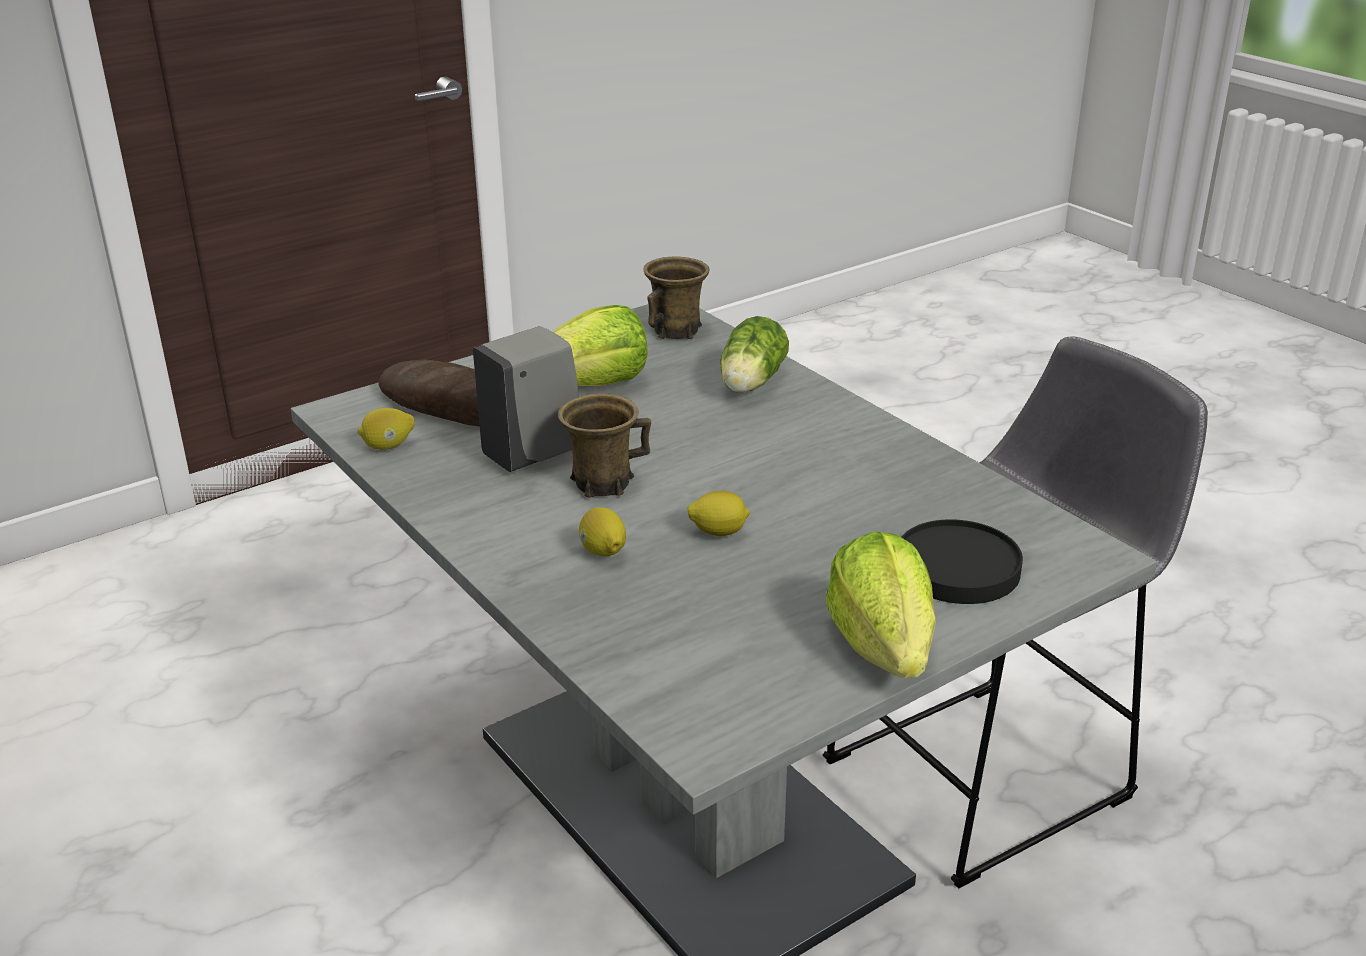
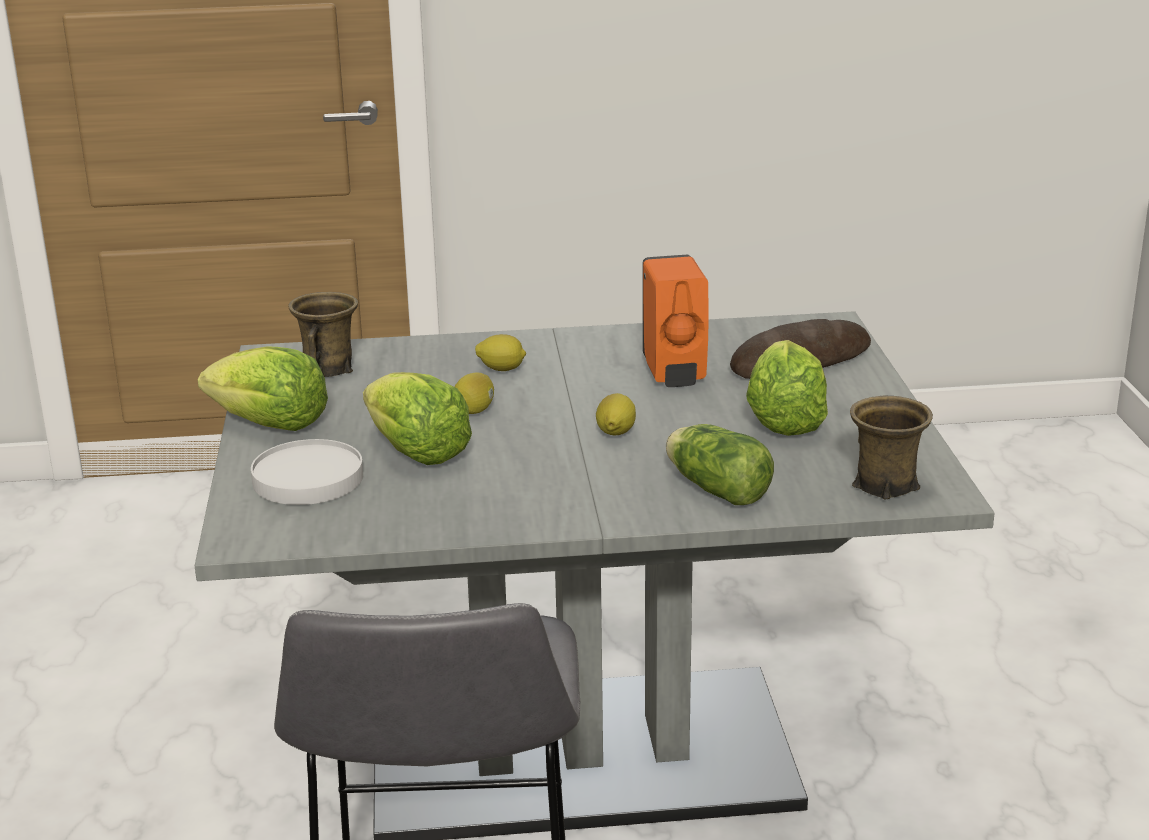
camera: 120 degrees right, 5 degrees down
(388, 446) = (746, 331): lemon -> lemon (615, 433)
(534, 455) = (674, 374): grey soap dispenser -> orange soap dispenser
(601, 482) = (601, 388): brown mug -> brown mug (329, 368)
(841, 531) = (415, 452): none -> lettuce
(959, 568) = (307, 479): black plate -> white plate

